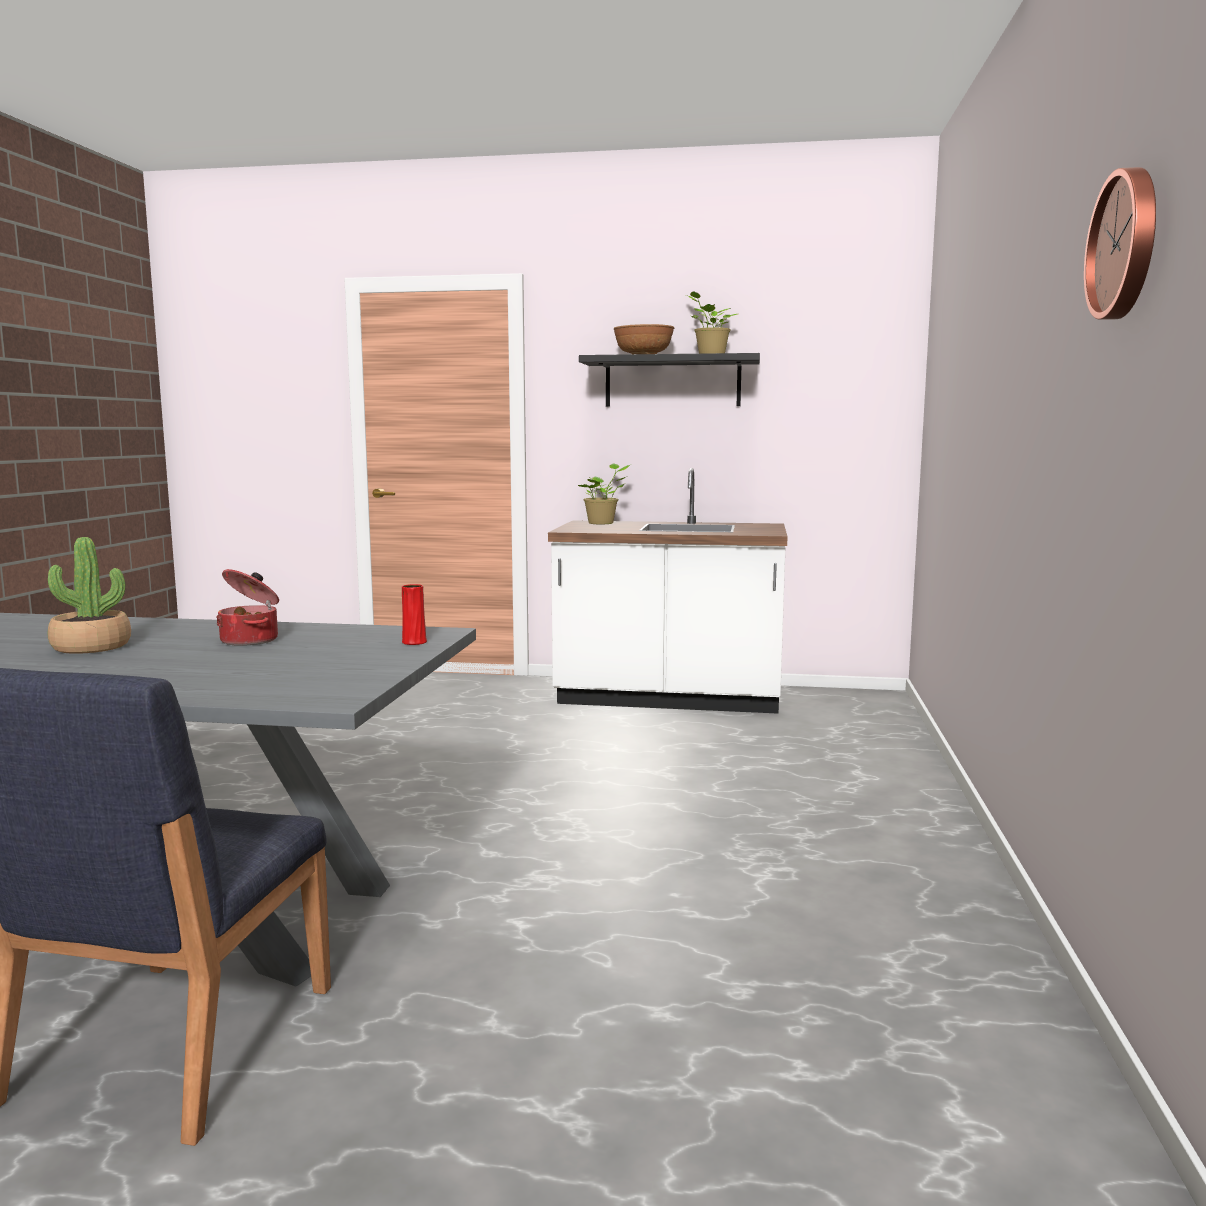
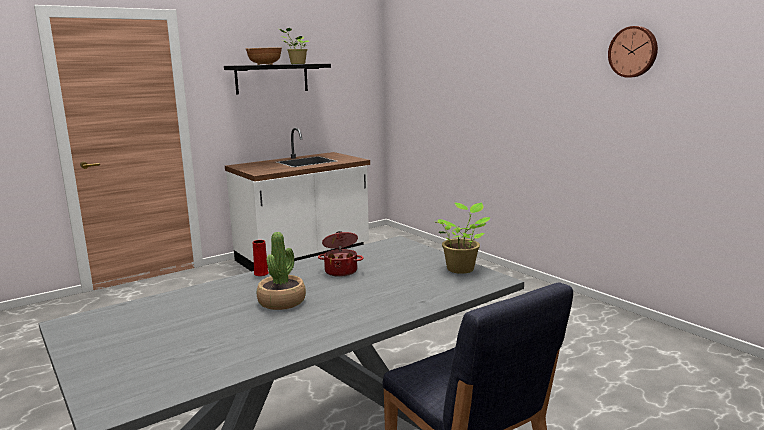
camera: 45 degrees left, 5 degrees up
(414, 642) = (411, 249): red vase -> red vase (261, 273)
(603, 523) = (253, 165): potted plant -> potted plant (461, 268)

